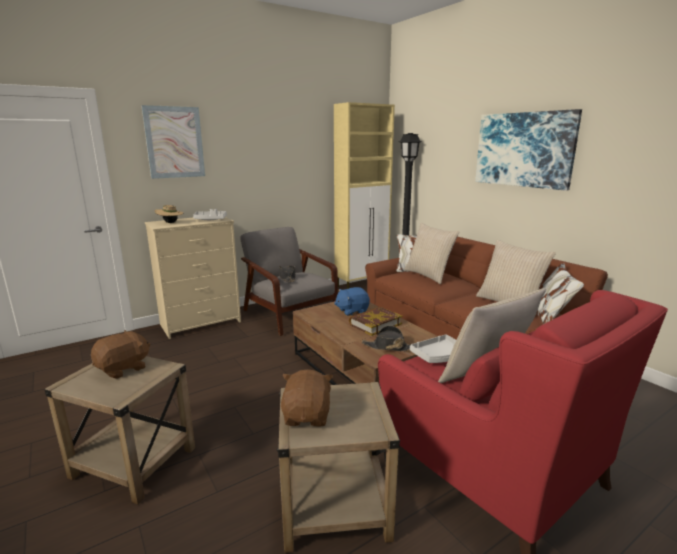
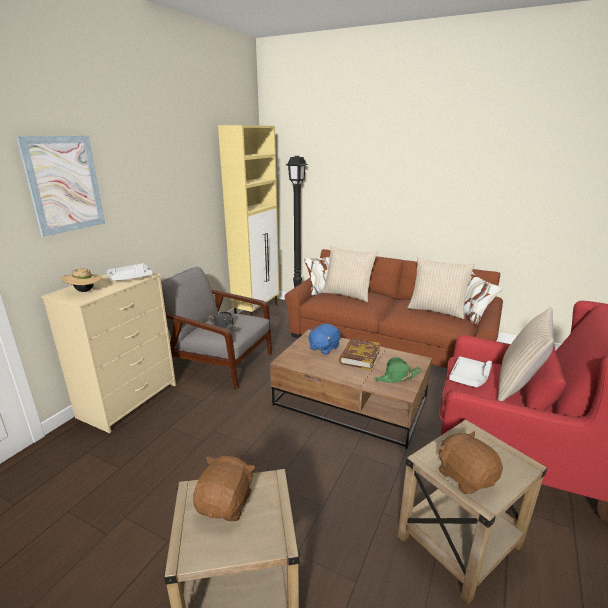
camera: 30 degrees left, 5 degrees up
(389, 347) = (397, 377): black hat -> green hat
(523, 149) = (418, 175): picture -> none

